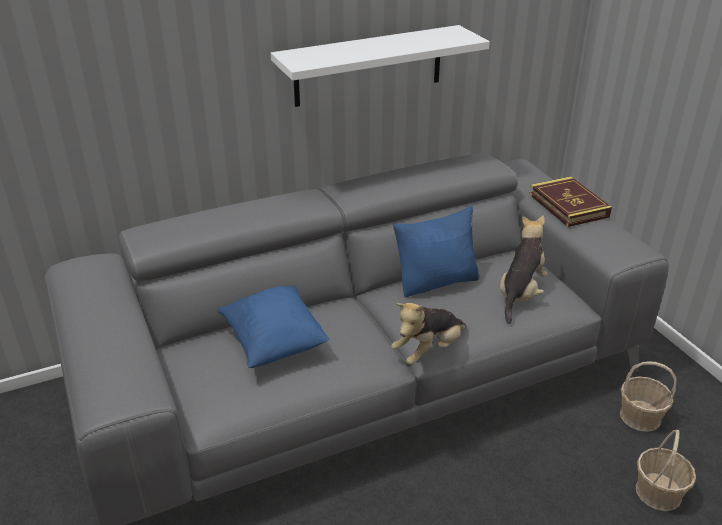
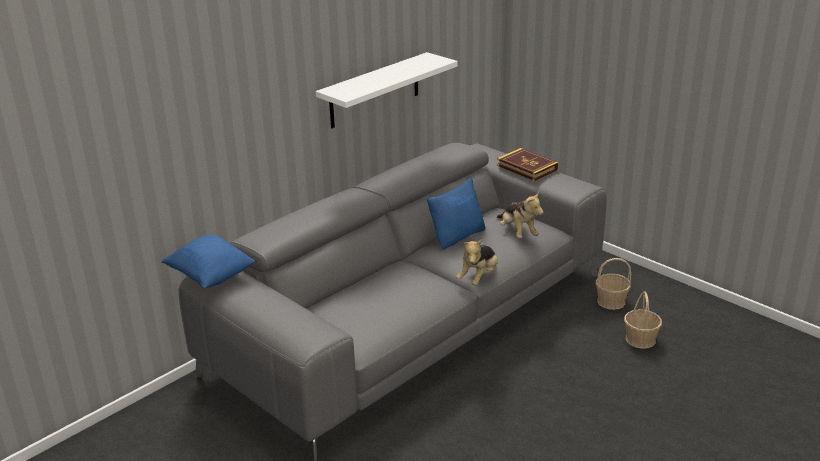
camera: 20 degrees left, 5 degrees down
(274, 343) = (373, 296): blue pillow -> blue pillow (211, 276)
(520, 294) = (517, 232): plush toy -> plush toy turned 150 degrees clockwise

